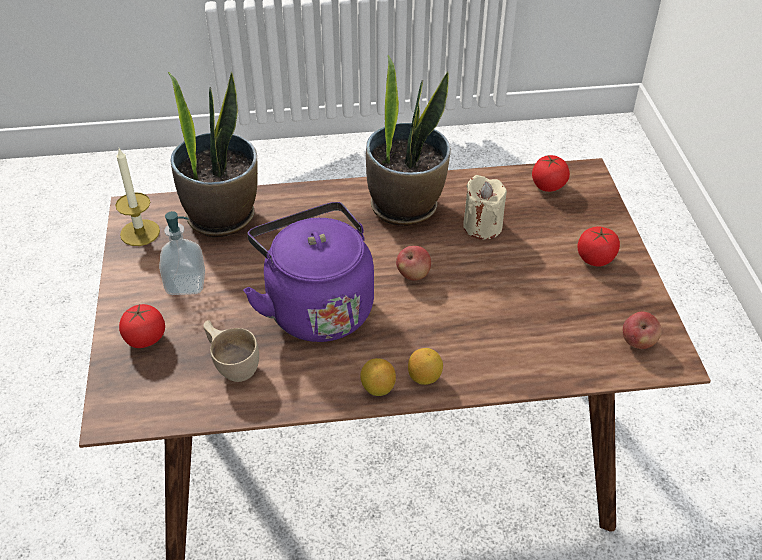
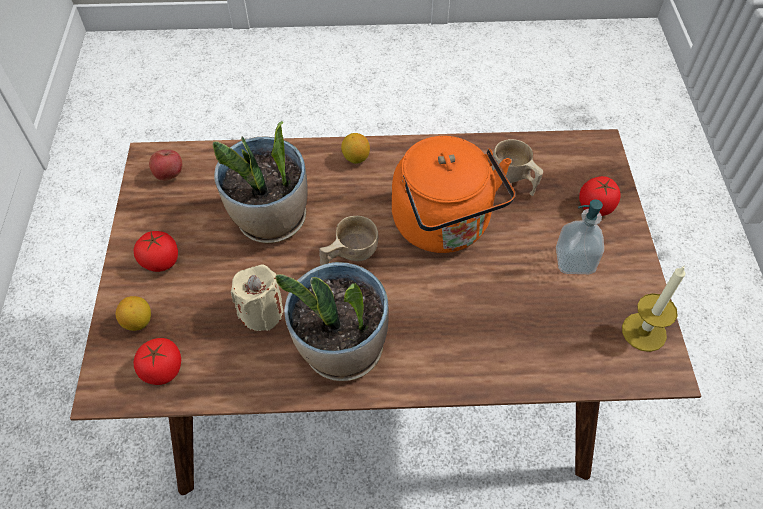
camera: 175 degrees left, 10 degrees up
(222, 216) = (556, 350): potted plant -> potted plant (271, 220)
(316, 307) = (444, 227): purple kettle -> orange kettle
(378, 388) = (394, 152): lemon -> lemon (138, 322)
(413, 275) = (348, 255): apple -> beige cup

